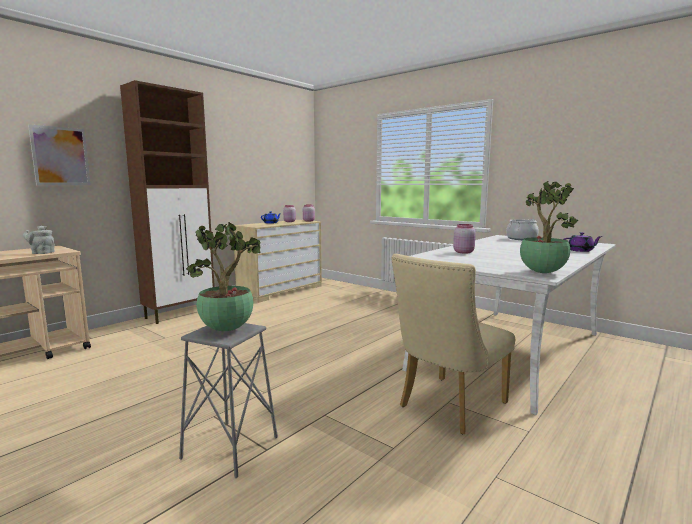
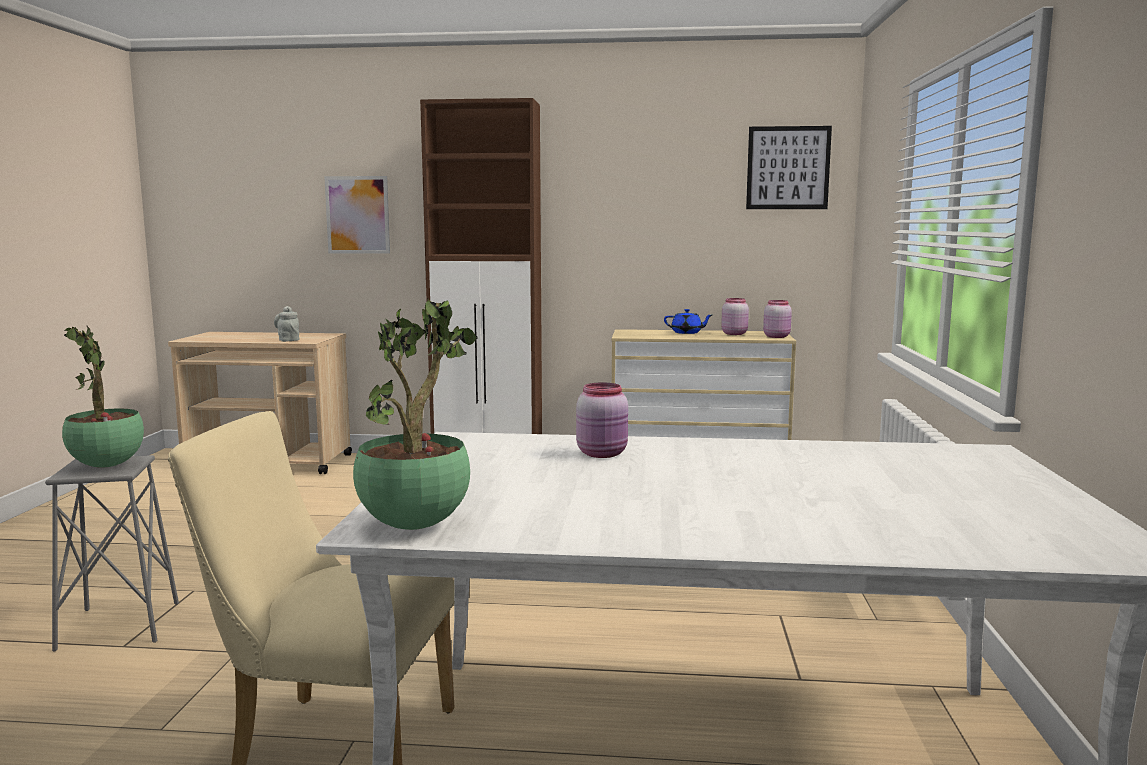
camera: 55 degrees right, 0 degrees up
(293, 145) = (788, 168): none -> picture
(521, 239) = (985, 470): cooking pot -> none
(580, 250) = (880, 539): purple teapot -> none

